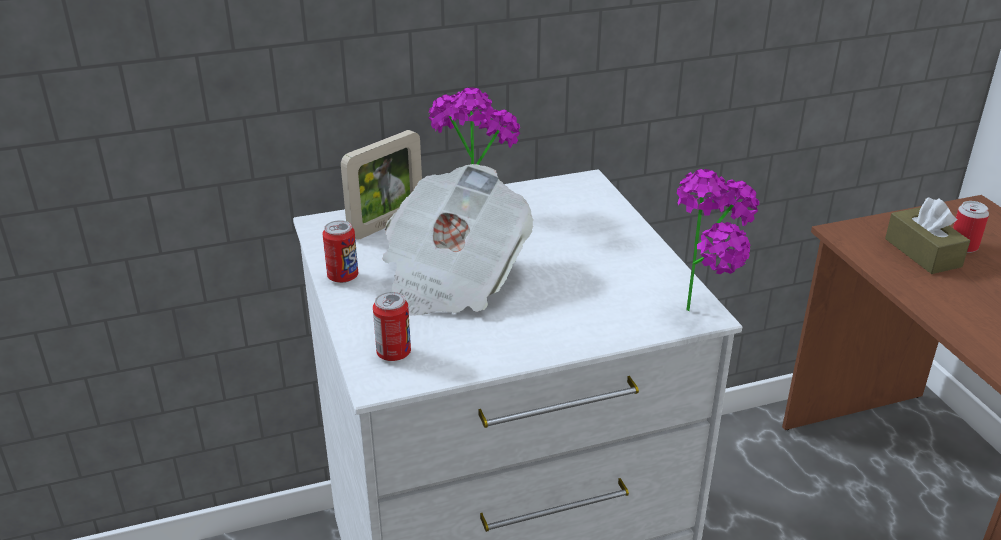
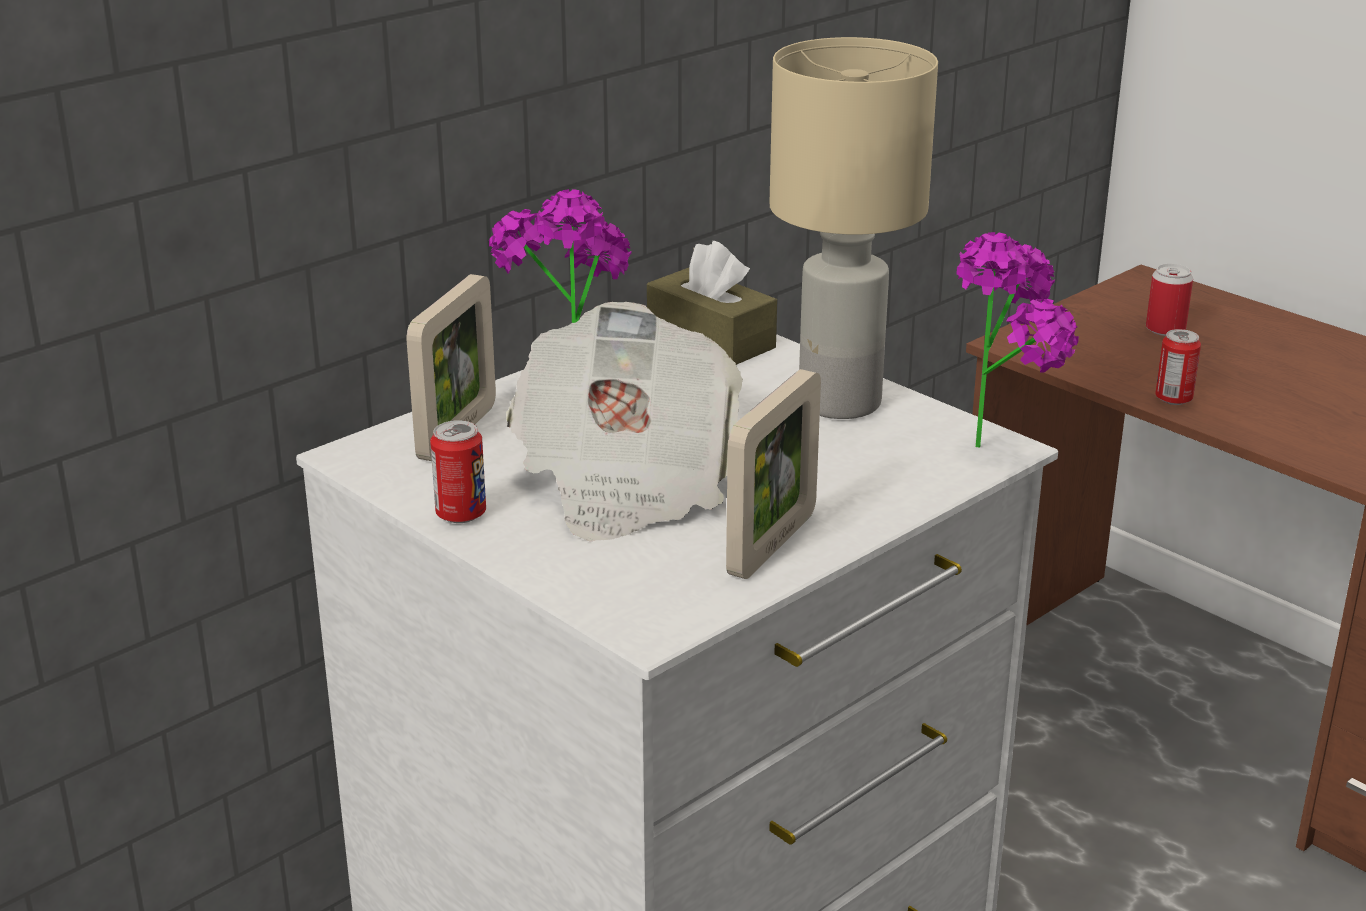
camera: 25 degrees left, 5 degrees down
(393, 353) = (636, 590): can -> can (1173, 399)
(498, 345) = (772, 544): none -> picture frame
(624, 258) = (839, 404): none -> beige table lamp
(922, 253) = (1124, 347): brown tissue box -> brown tissue box (710, 339)

